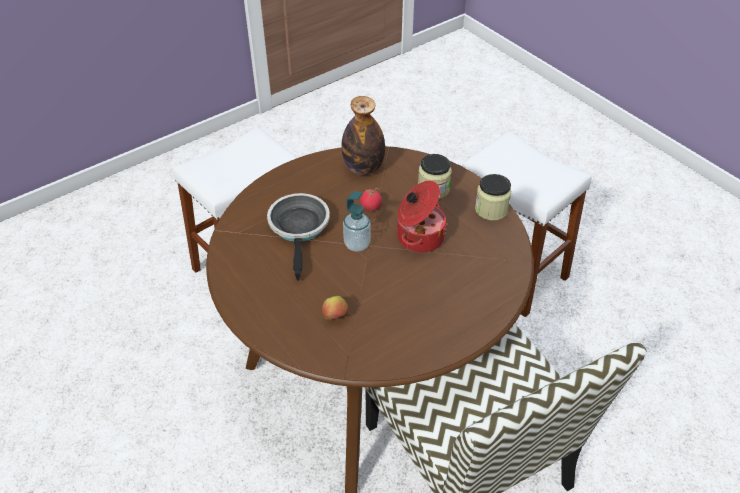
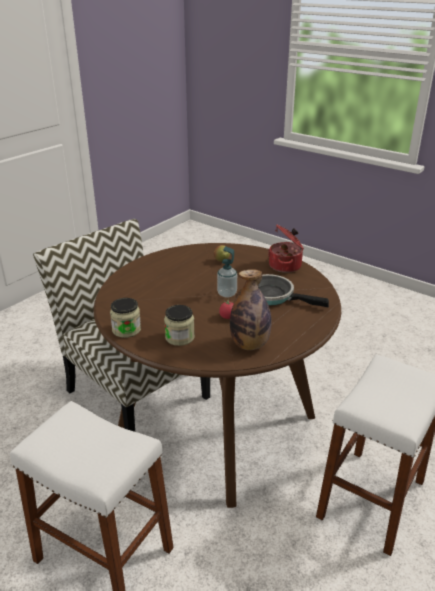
camera: 165 degrees right, 15 degrees down
(300, 229) = (274, 296): frying pan -> frying pan turned 135 degrees clockwise
(418, 237) = (182, 304): cooking pot -> cooking pot (286, 266)

